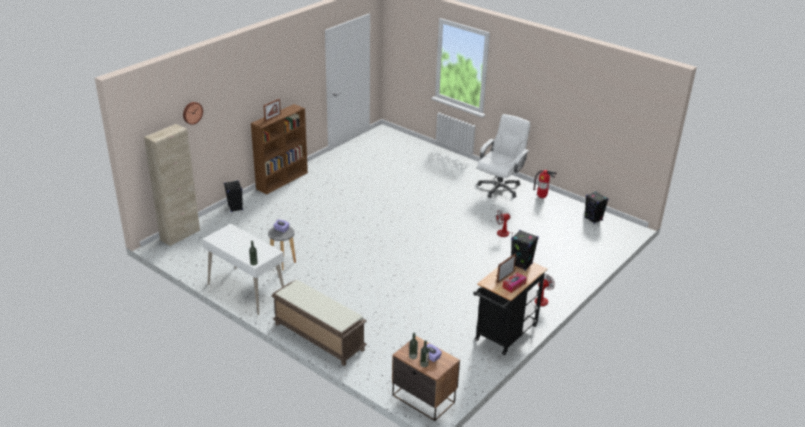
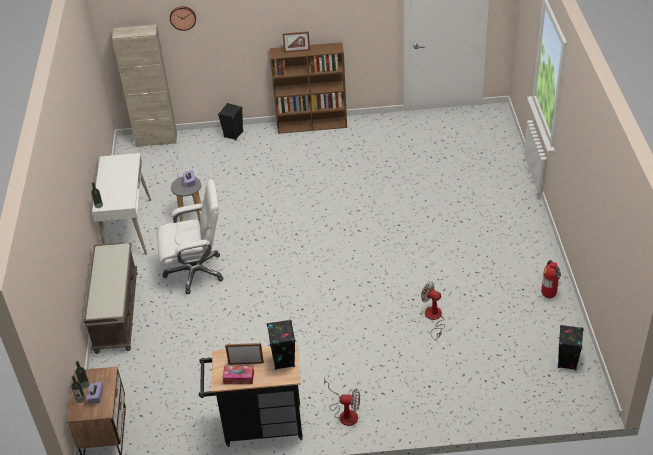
camera: 50 degrees right, 10 degrees up
(499, 188) = (517, 255): white office chair -> white office chair (196, 271)

